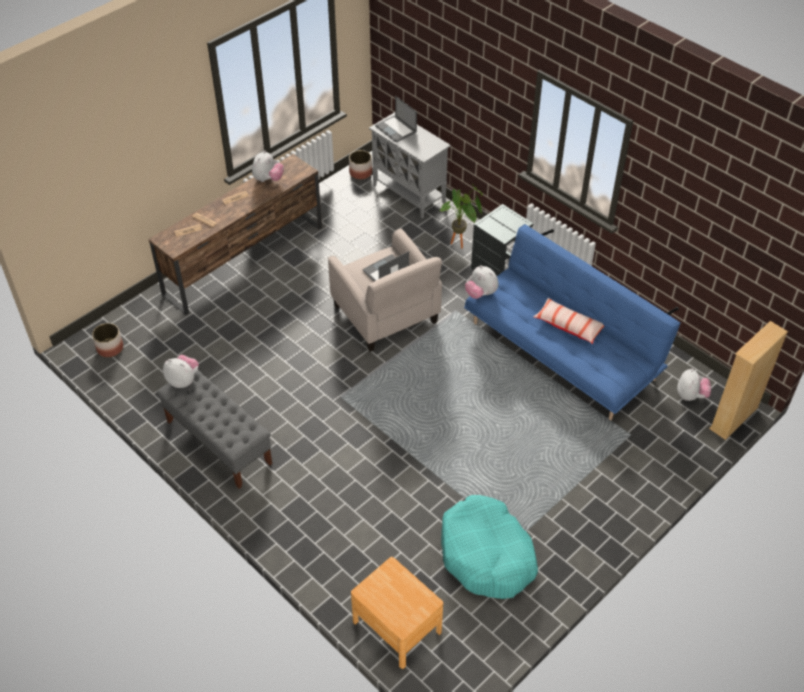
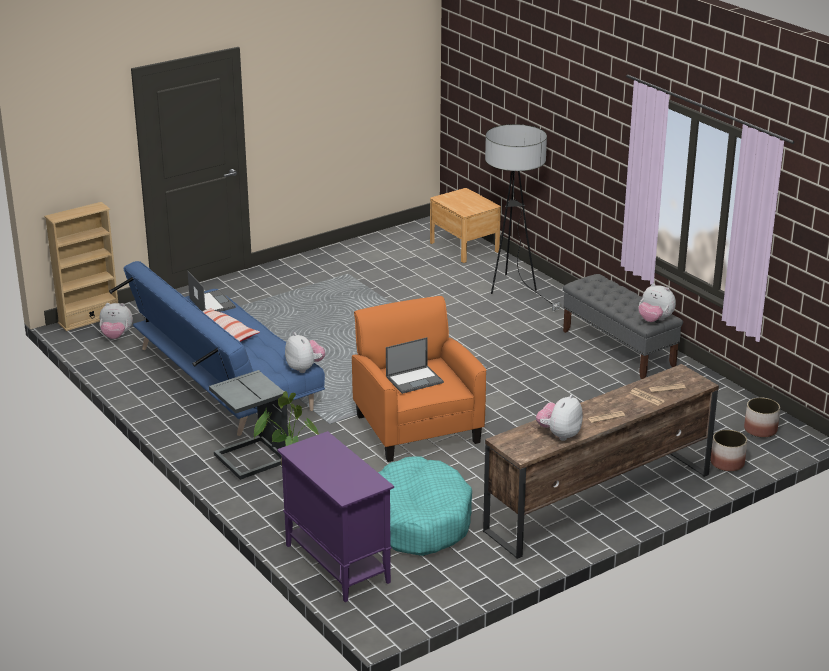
camera: 170 degrees left, 20 degrees down
(328, 532) = (513, 291): none -> floor lamp
(360, 172) = (405, 605): planter -> planter (727, 463)
(386, 315) = (417, 428): beige armchair -> orange armchair
(396, 129) = (351, 478): laptop -> laptop (211, 303)
(409, 194) = (336, 563): grey cabinet -> purple cabinet
(487, 555) = (377, 269): turquoise dog bed -> turquoise dog bed (419, 520)
(691, 396) = (116, 336): plush toy -> plush toy turned 105 degrees counterclockwise

